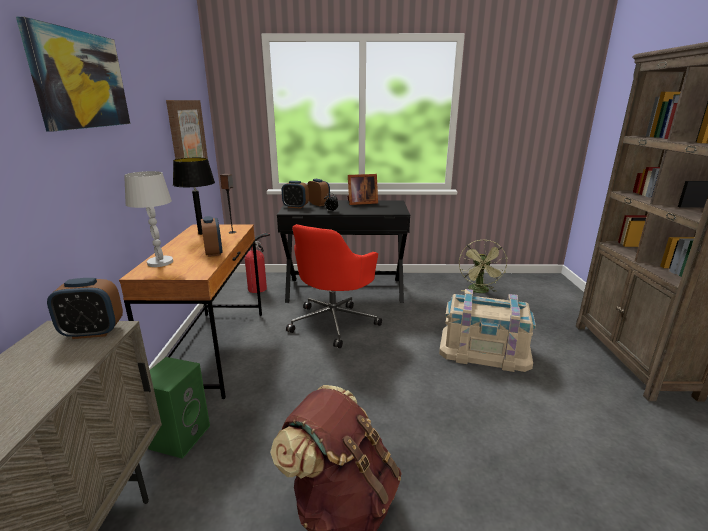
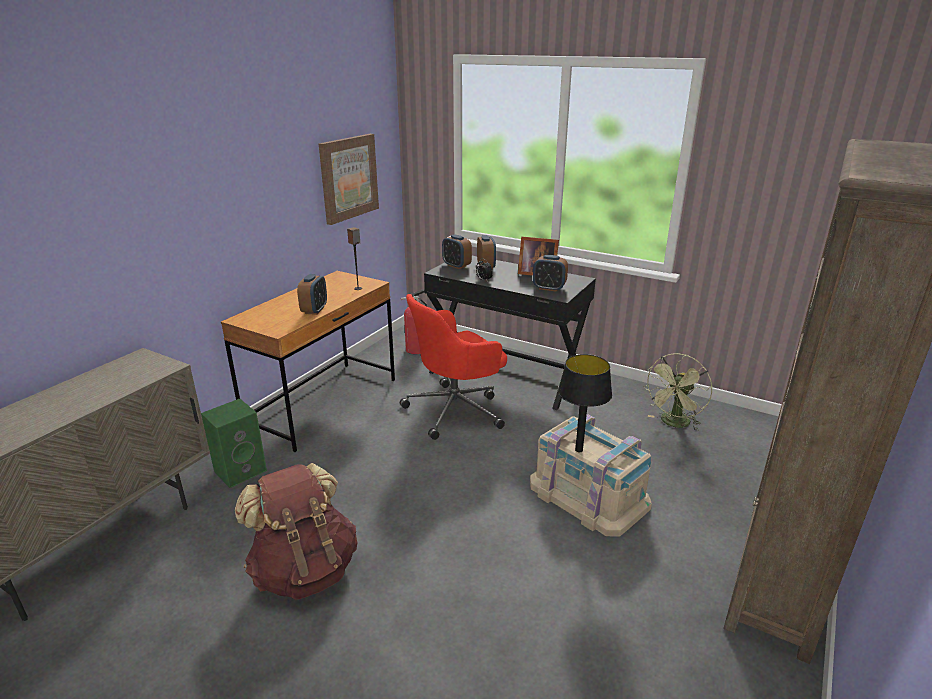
camera: 30 degrees right, 5 degrees up
(80, 80) = (203, 149): picture -> none
(93, 332) = (156, 366): alarm clock -> alarm clock (549, 288)
(160, 262) = (264, 311): white table lamp -> none
(201, 233) = (330, 284): black table lamp -> black table lamp (579, 450)

